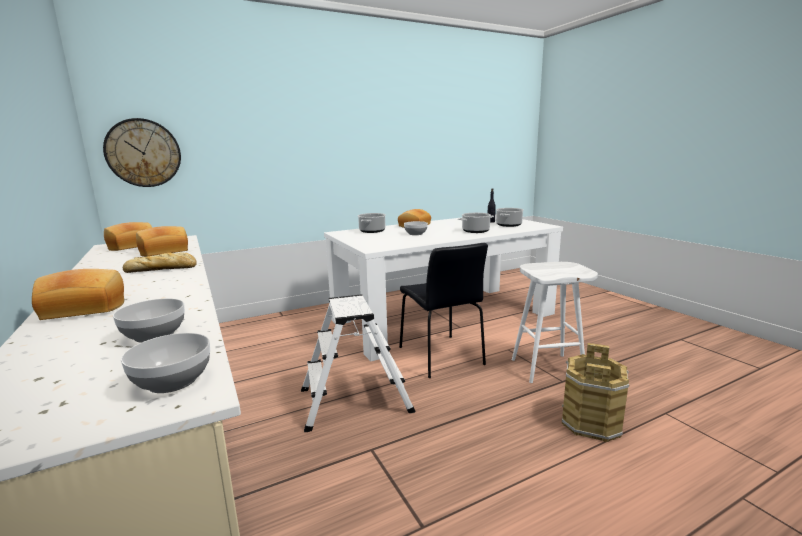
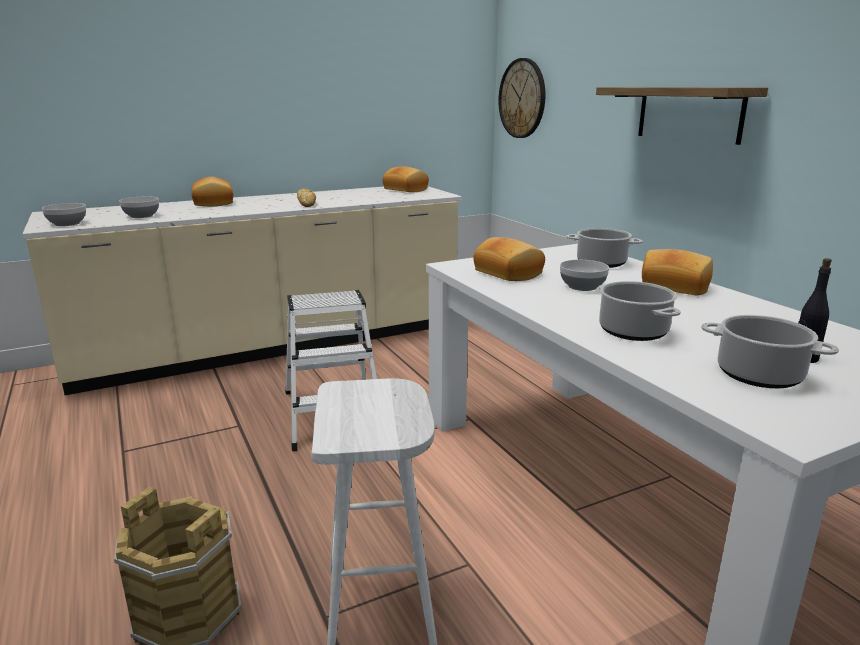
camera: 90 degrees right, 5 degrees up
(164, 252) = (376, 197): bread -> bread (509, 273)
(323, 155) = (689, 113): none -> shelf
(442, 357) = (438, 480): black chair -> none

